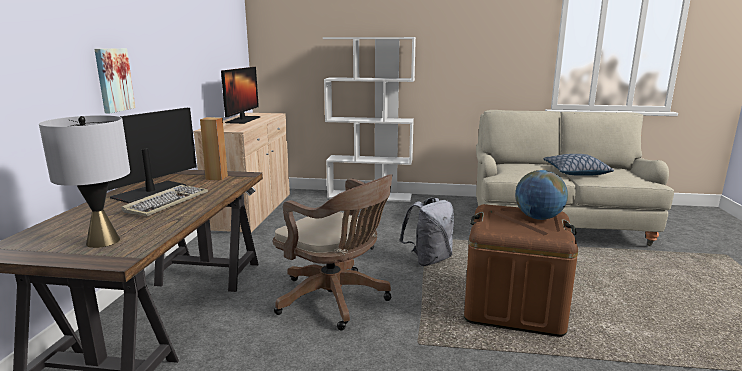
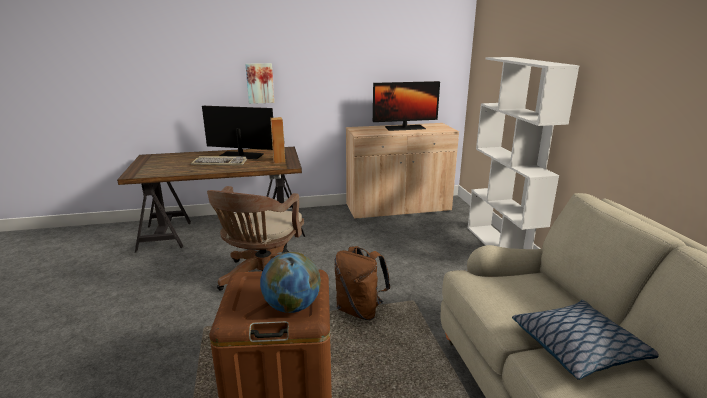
camera: 70 degrees right, 5 degrees up
(103, 241) = (157, 167): grey table lamp -> none
(429, 260) = (360, 310): grey backpack -> brown backpack

